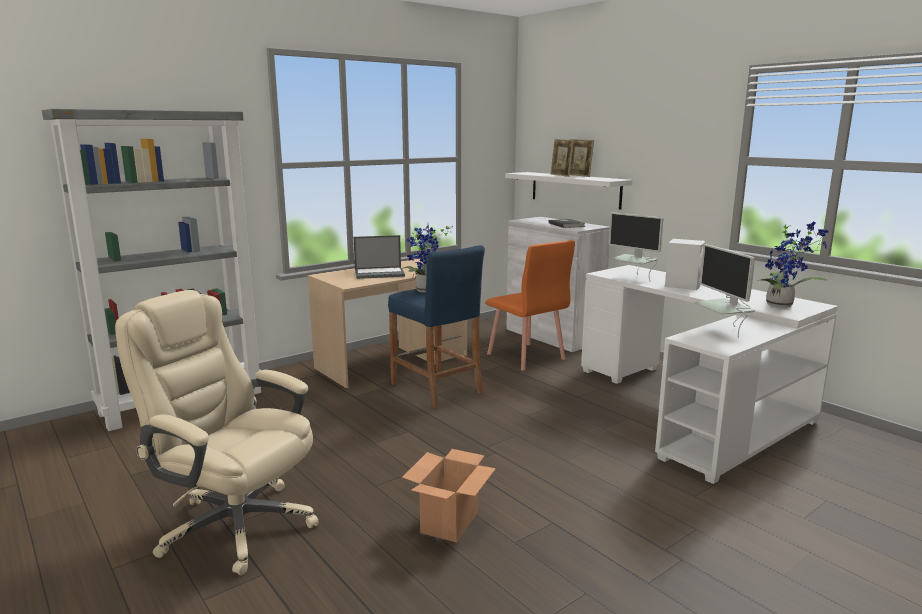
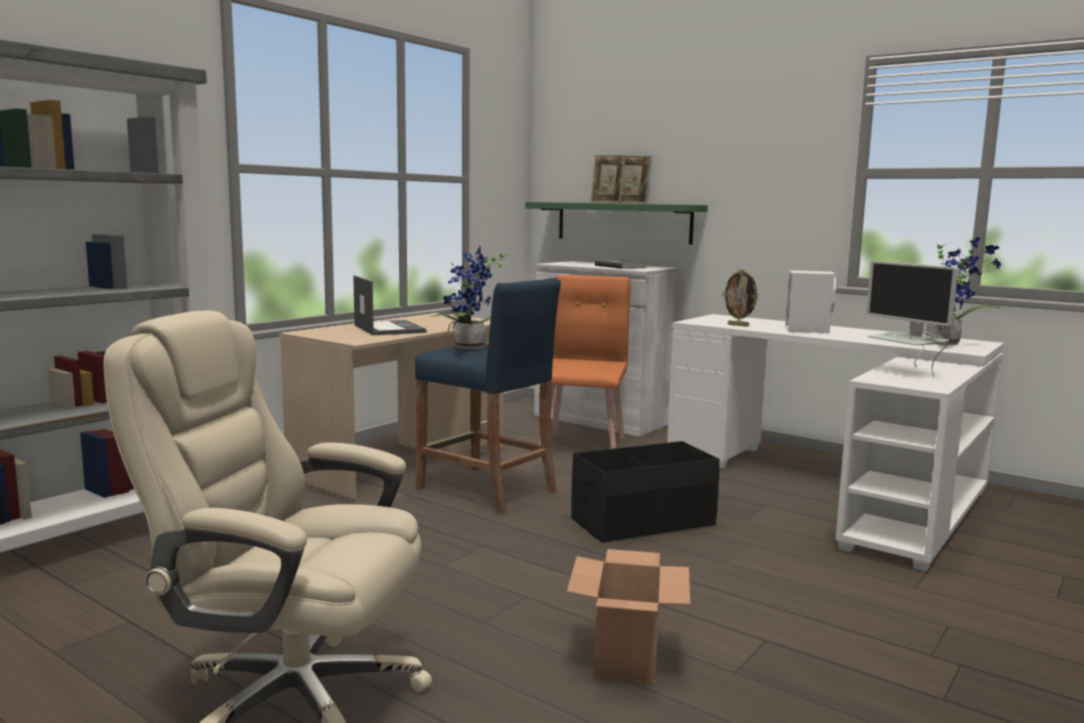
camera: 15 degrees left, 5 degrees down
(380, 273) = (388, 329): laptop -> laptop turned 90 degrees counterclockwise
(526, 357) = (583, 445): orange chair -> orange chair turned 120 degrees counterclockwise
(528, 423) = (643, 522): none -> black storage box
(575, 189) = (623, 222): white shelf -> green shelf
(633, 278) = (738, 325): monitor -> picture frame

